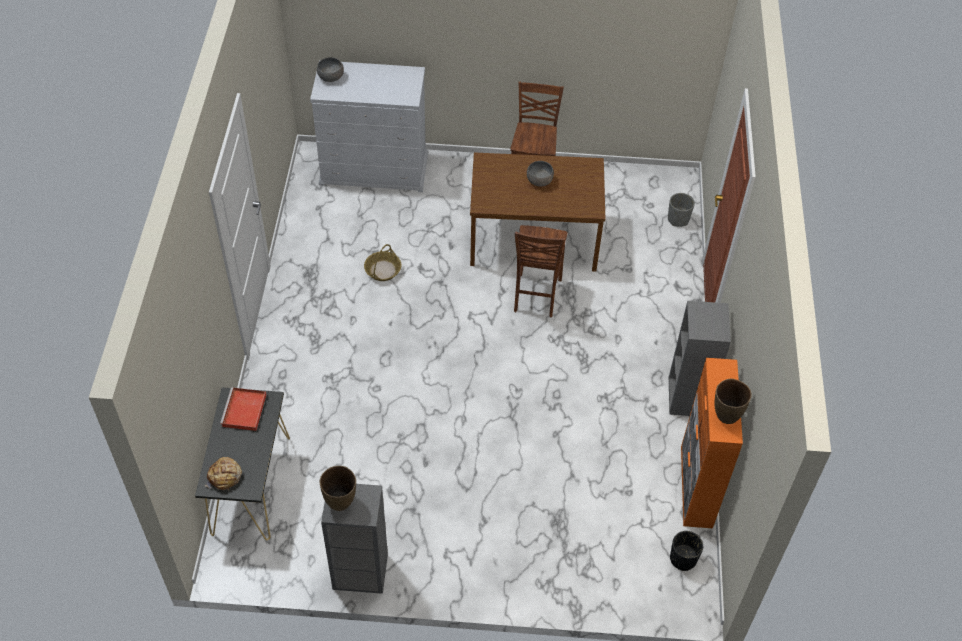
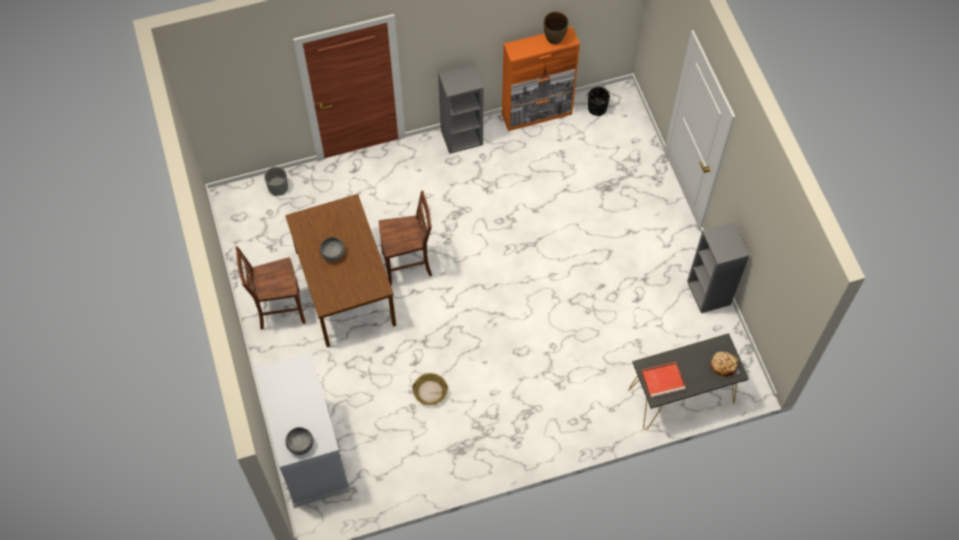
camera: 110 degrees left, 10 degrees up
(340, 502) = (728, 249): brown vase -> none

